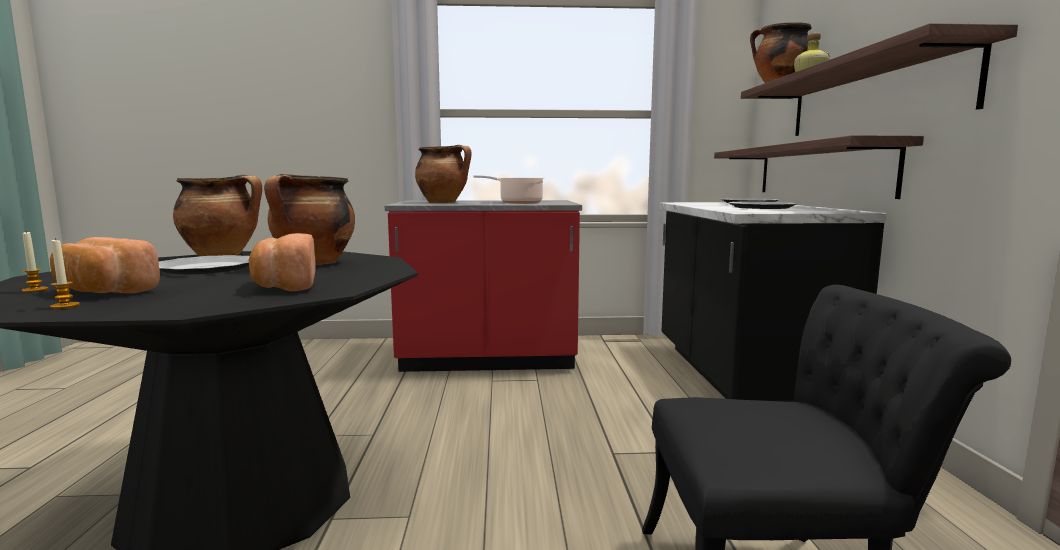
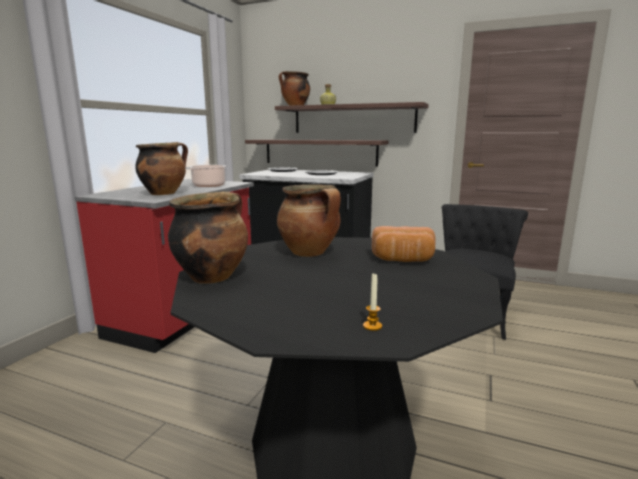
camera: 65 degrees left, 5 degrees up
(65, 306) = (453, 306): candle -> none
(104, 291) = (396, 301): bread -> none
(207, 268) = (298, 278): plate -> none

